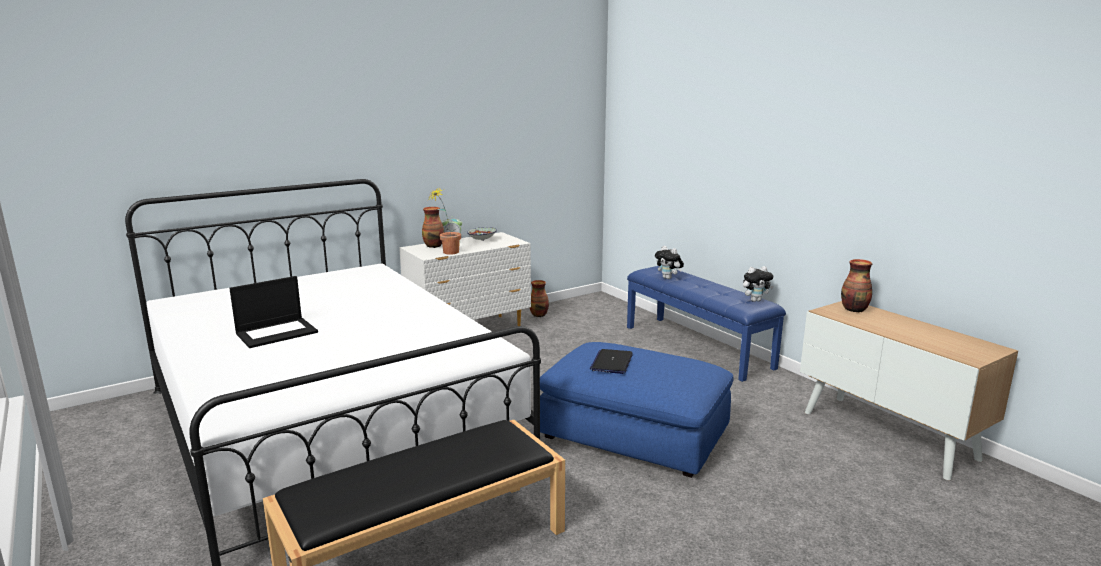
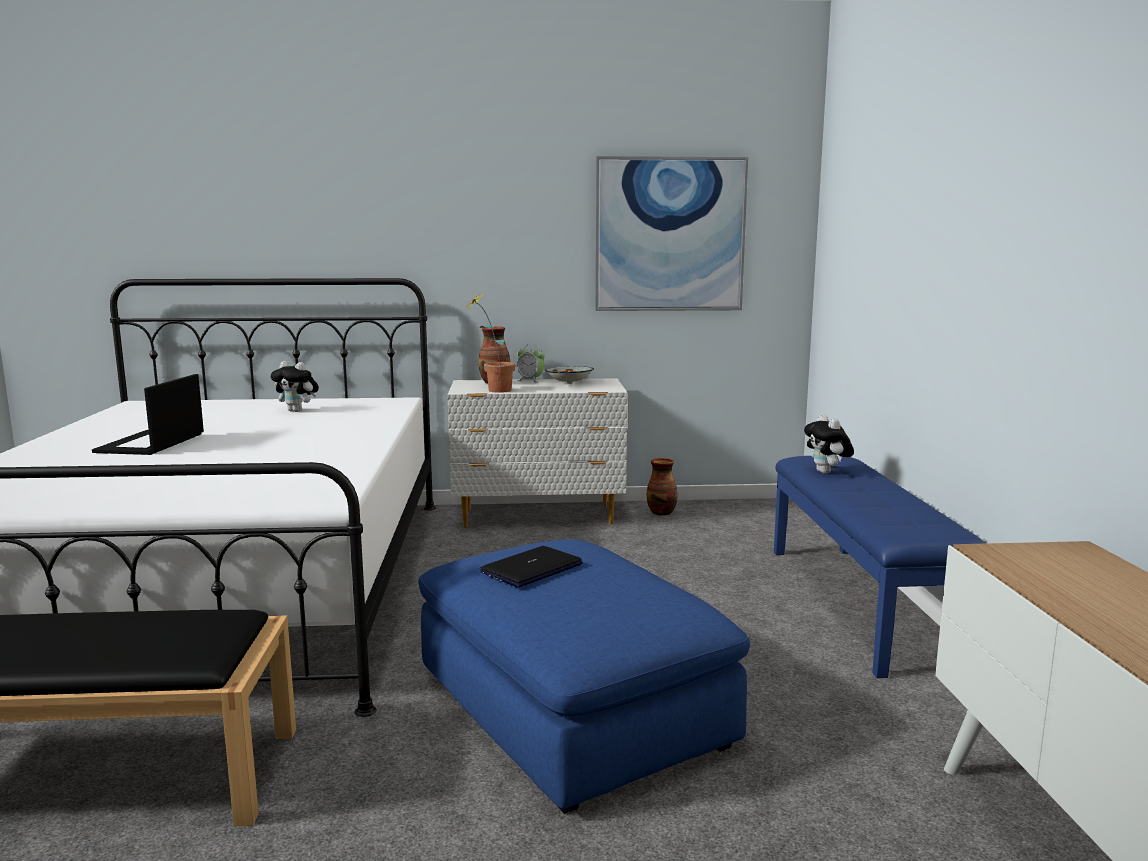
camera: 30 degrees right, 5 degrees down
(277, 332) = (151, 443): laptop -> laptop turned 105 degrees clockwise
(528, 135) = (669, 235): none -> picture
(755, 300) = (938, 526): plush toy -> plush toy (297, 411)
(854, 310) = (1069, 561): vase -> none

